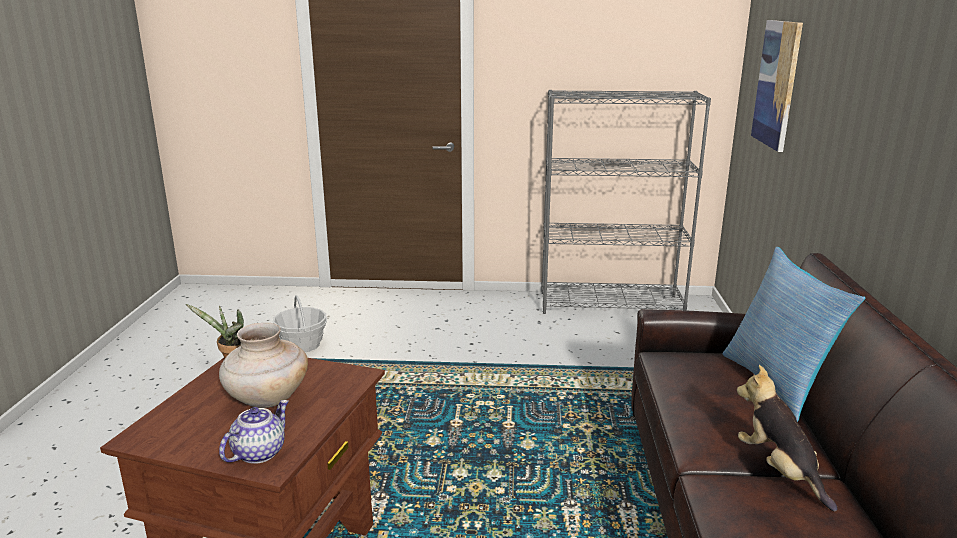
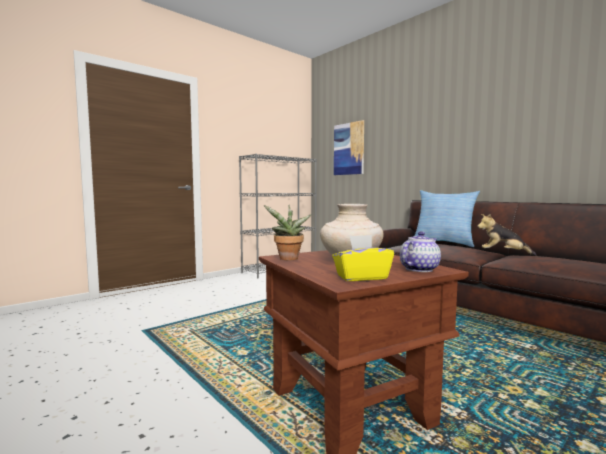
camera: 45 degrees left, 15 degrees down
(177, 436) = (361, 277): none -> yellow tissue box
(259, 452) = (419, 269): teapot -> teapot turned 60 degrees clockwise
(302, 345) = (137, 323): basket -> none

